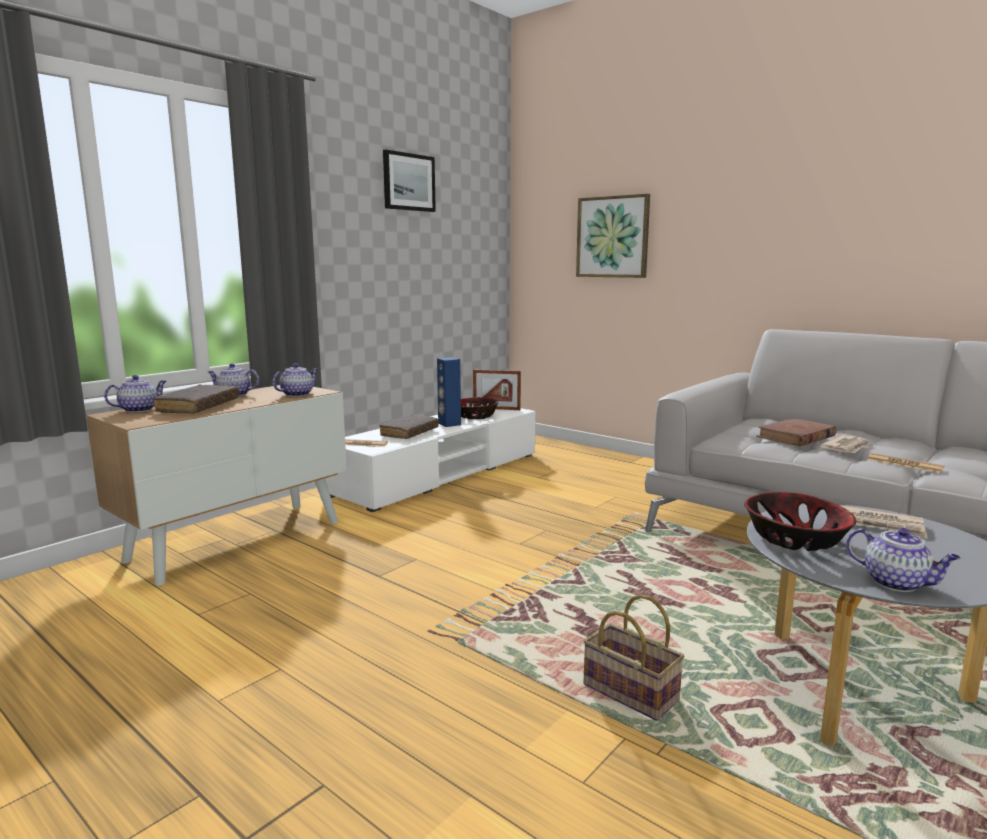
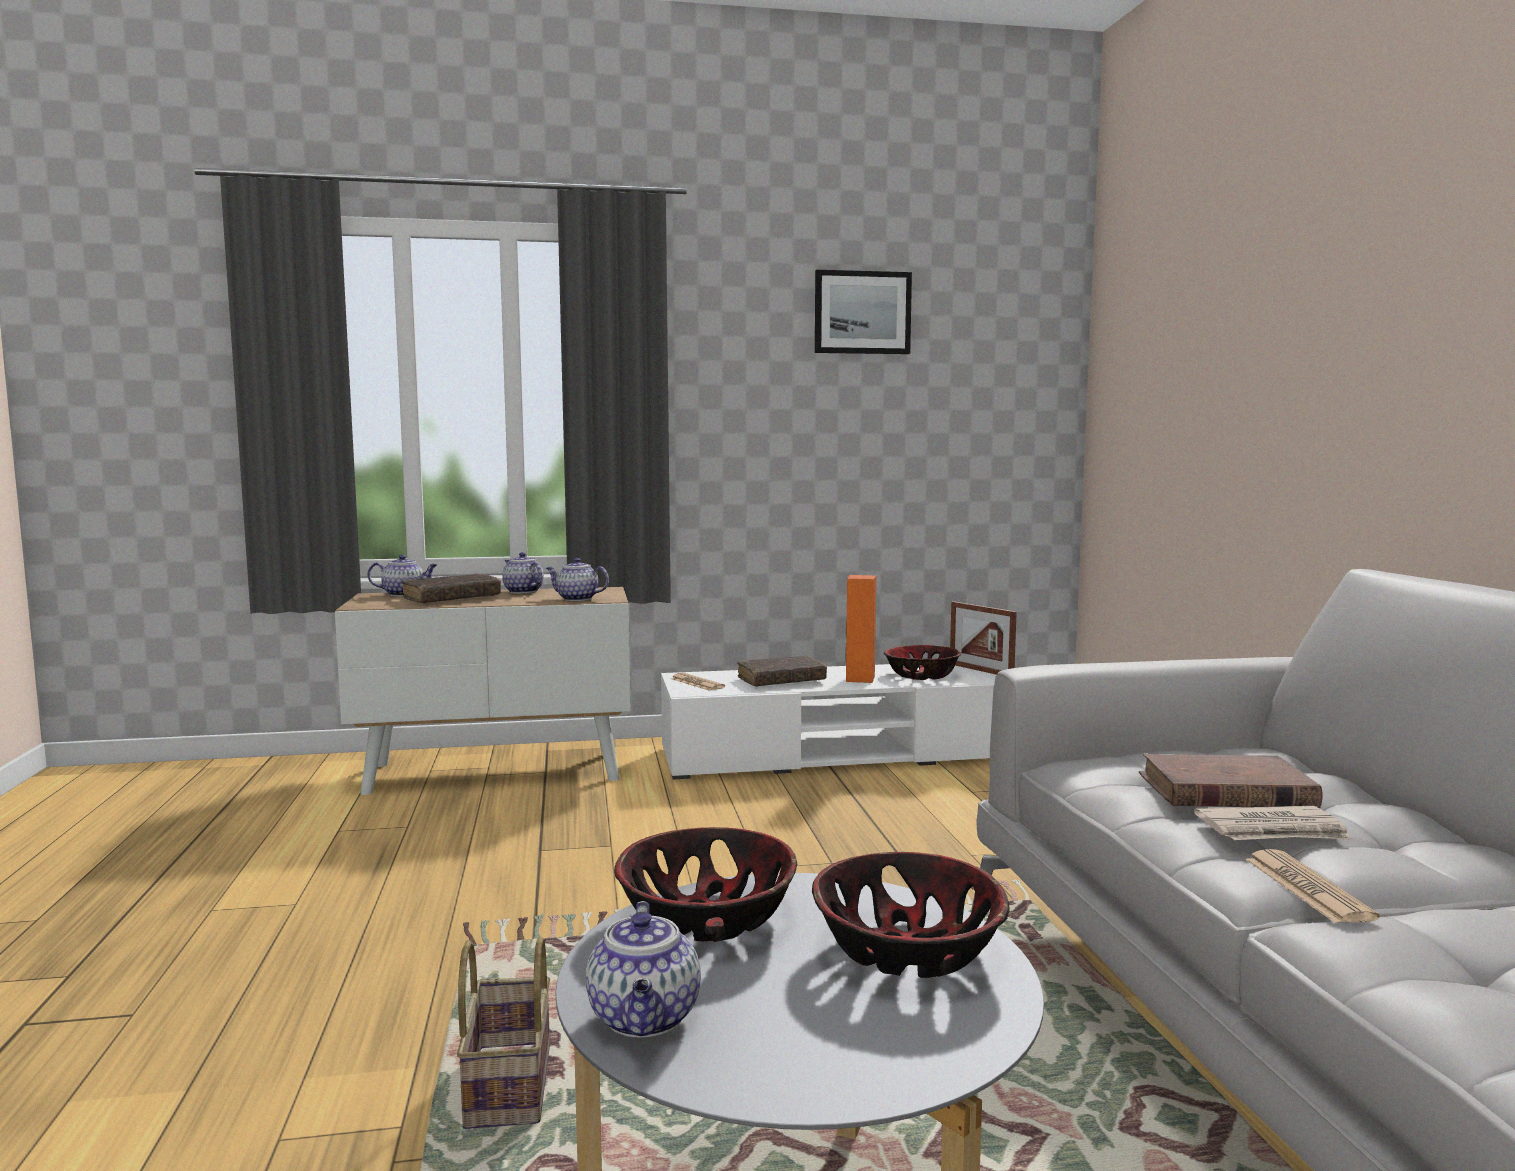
camera: 40 degrees right, 5 degrees down
(297, 394) = (576, 599): teapot -> teapot turned 150 degrees counterclockwise
(449, 424) = (859, 679): blue speaker -> orange speaker
(613, 237) = (1201, 383): picture -> none
(879, 525) = (909, 950): newspaper -> bowl

